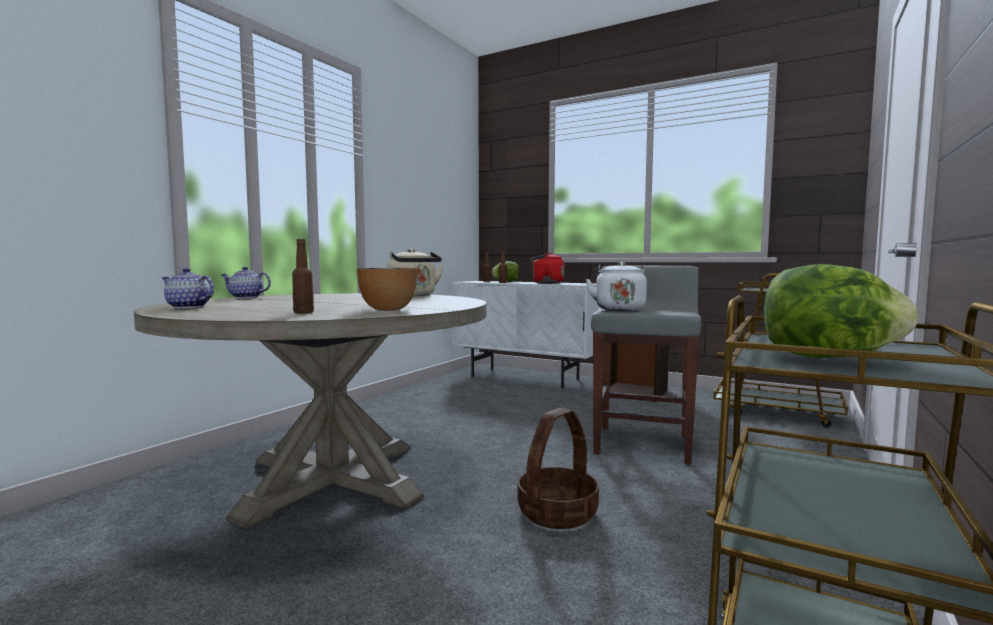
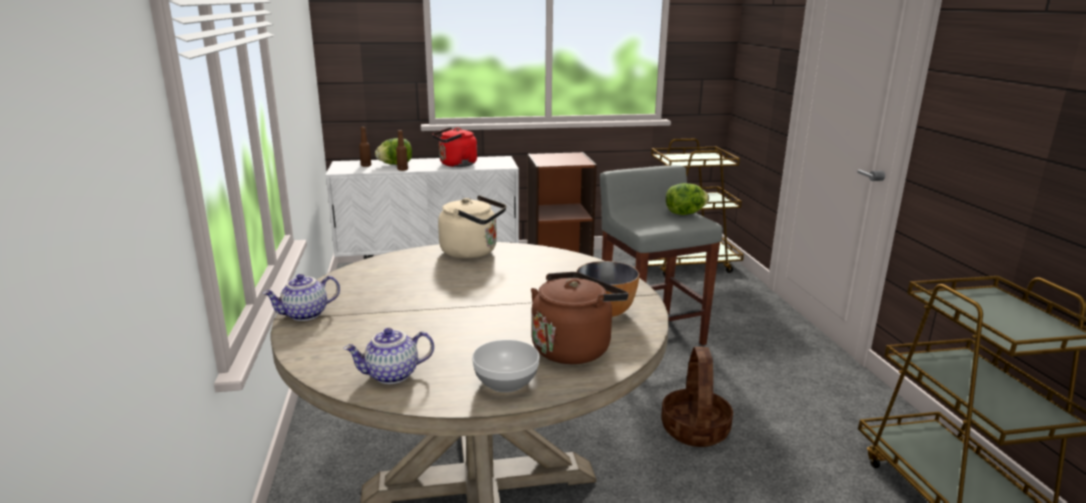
camera: 40 degrees left, 15 degrees up
(215, 313) = (507, 382): none -> bowl
(303, 312) = (574, 348): brown bottle -> brown kettle
(619, 309) = (645, 223): white kettle -> none
(826, 358) = (1009, 325): lettuce -> lettuce (685, 214)

